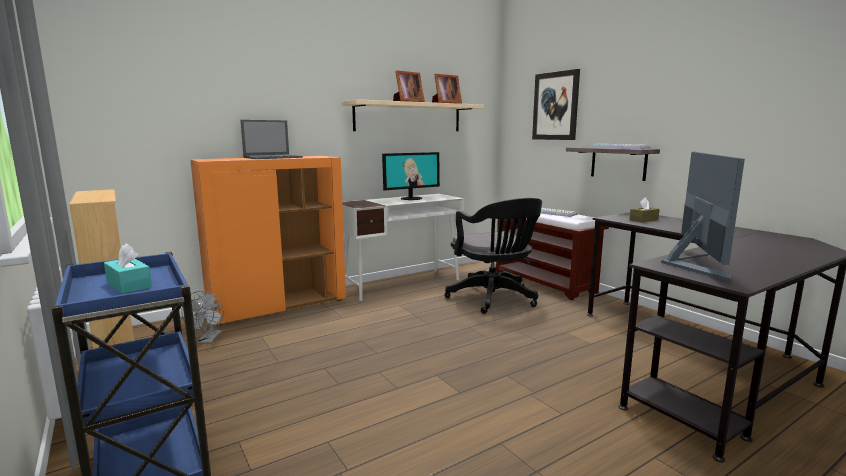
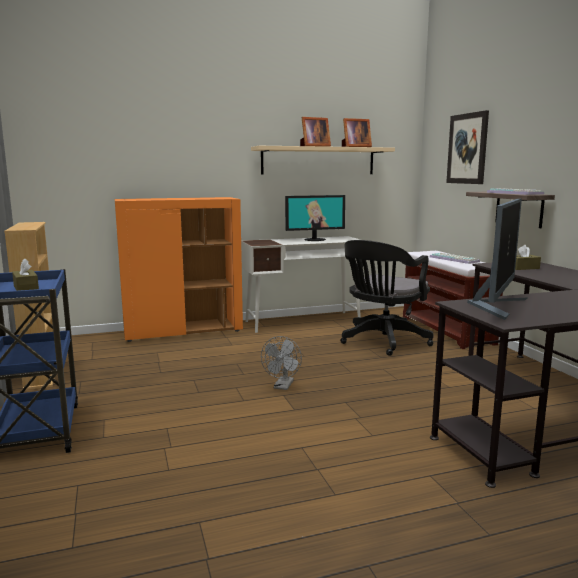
camera: 15 degrees right, 0 degrees up
(129, 285) = (26, 288): turquoise tissue box -> brown tissue box
(208, 340) = (115, 351): grey fan -> grey fan (283, 386)
(273, 157) = (182, 198): laptop -> none
(494, 299) = (382, 342): black office chair -> black office chair turned 45 degrees clockwise

